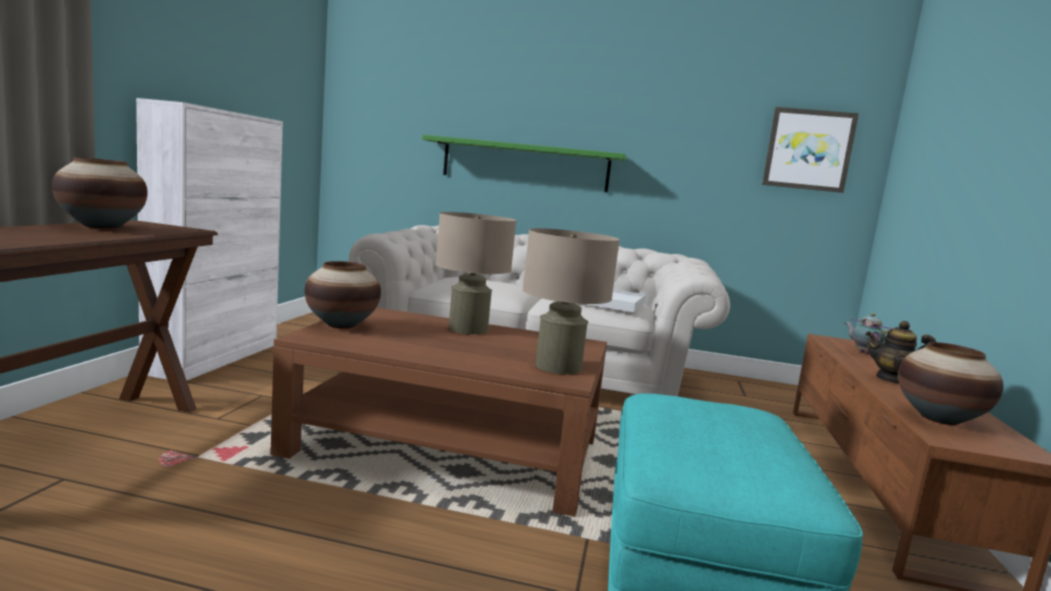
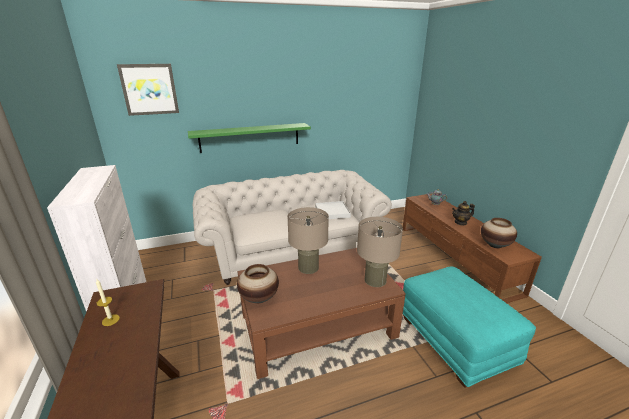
camera: 30 degrees left, 15 degrees up
(101, 227) = (110, 320): vase -> candle
(808, 150) = (386, 106): picture -> picture (149, 89)

